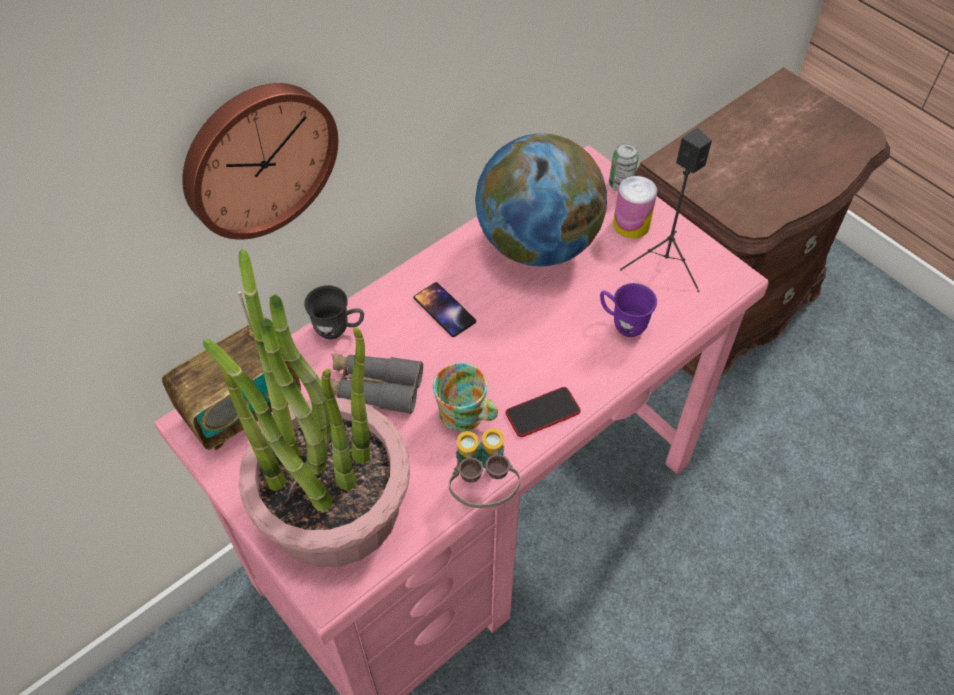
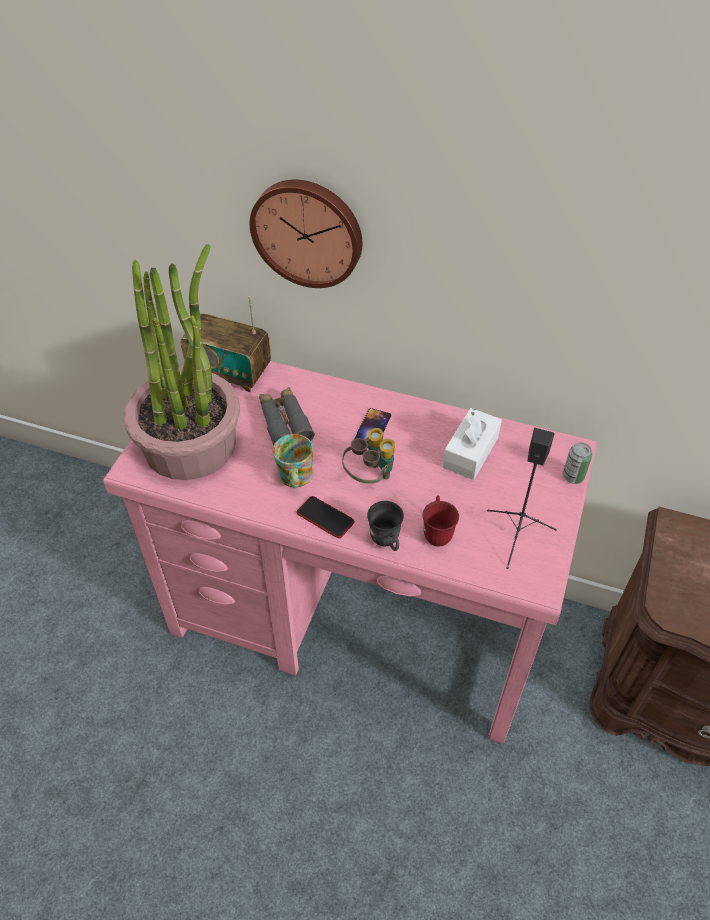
camera: 60 degrees right, 5 degrees down
(339, 329) = (317, 386): grey mug -> grey mug (387, 542)
(482, 489) = (244, 511): binoculars -> binoculars (369, 477)
(537, 244) = (470, 452): globe -> white tissue box
(622, 323) = (437, 532): purple mug -> red mug
(631, 224) = (538, 499): can -> none

